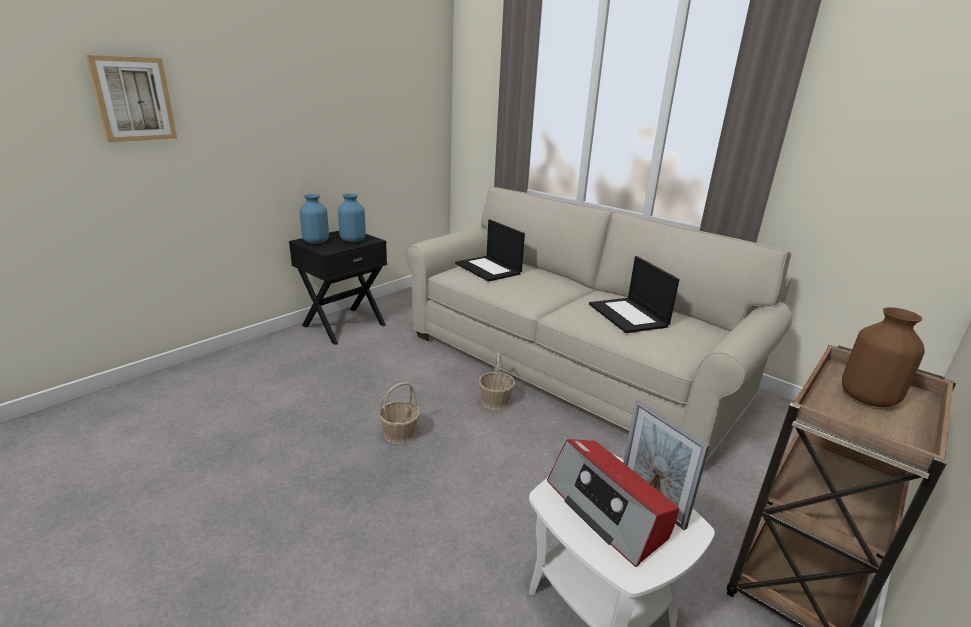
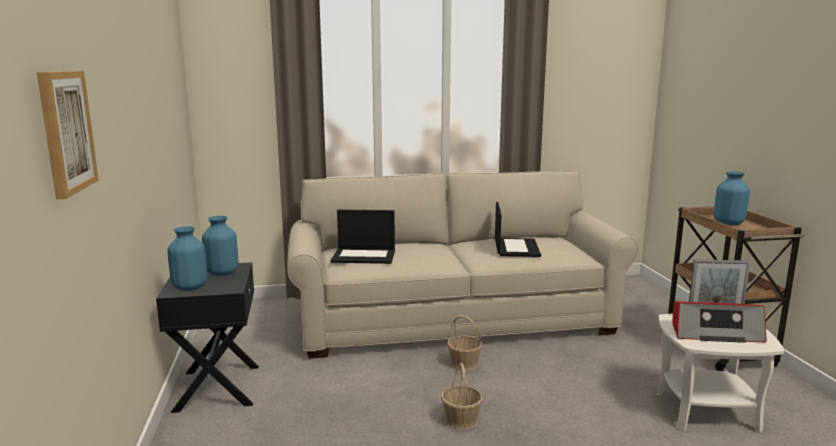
camera: 50 degrees left, 10 degrees down
(629, 315) = (515, 247): laptop -> laptop turned 105 degrees counterclockwise
(868, 398) = (729, 223): brown vase -> blue vase

